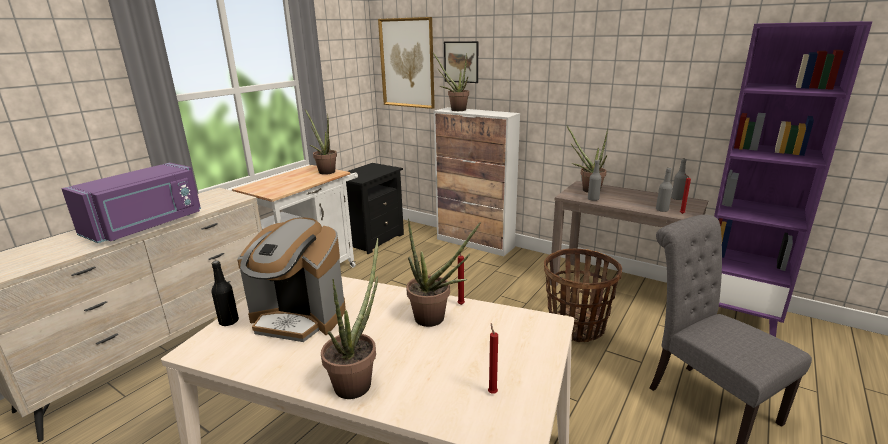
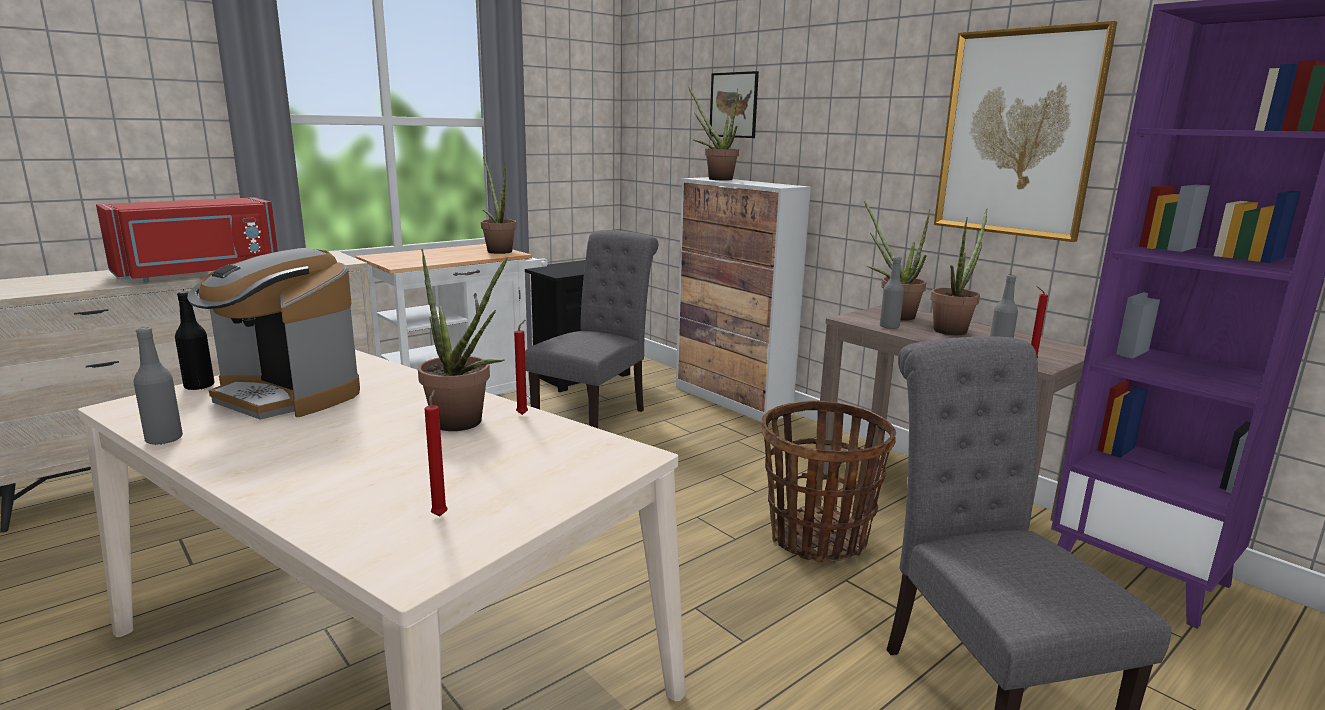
camera: 15 degrees right, 5 degrees down
(146, 225) = (199, 274): purple microwave -> red microwave
(358, 380) = (276, 469): potted plant -> potted plant (953, 329)
(402, 268) = (595, 417): none -> grey chair
(407, 63) = (663, 109): picture -> picture (1018, 134)
(677, 198) = (1046, 342): grey bottle -> grey bottle (164, 439)

